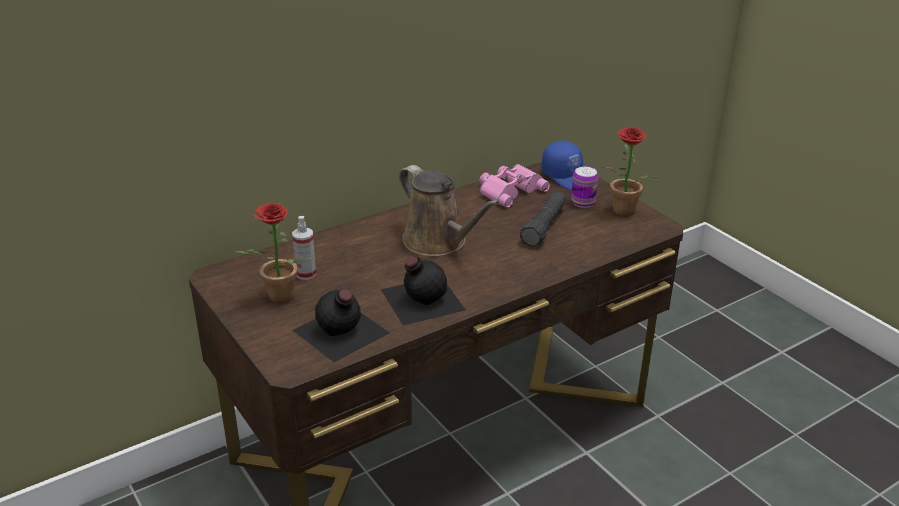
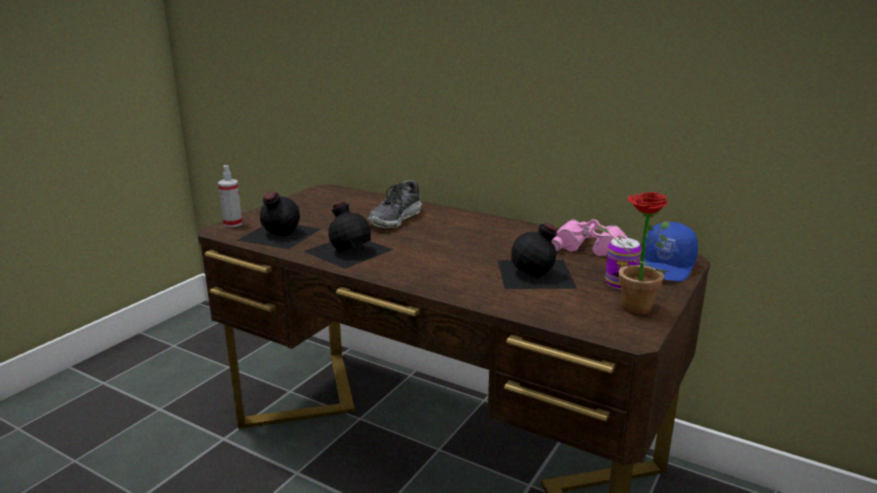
camera: 65 degrees right, 10 degrees down
(277, 299) = (310, 209): potted plant -> none
(306, 274) = (352, 209): spray bottle -> spray bottle (233, 224)
(360, 256) = (396, 218): none -> shoe
(439, 242) = (449, 238): brown watering can -> none
(544, 227) = (537, 274): black flashlight -> black bottle

